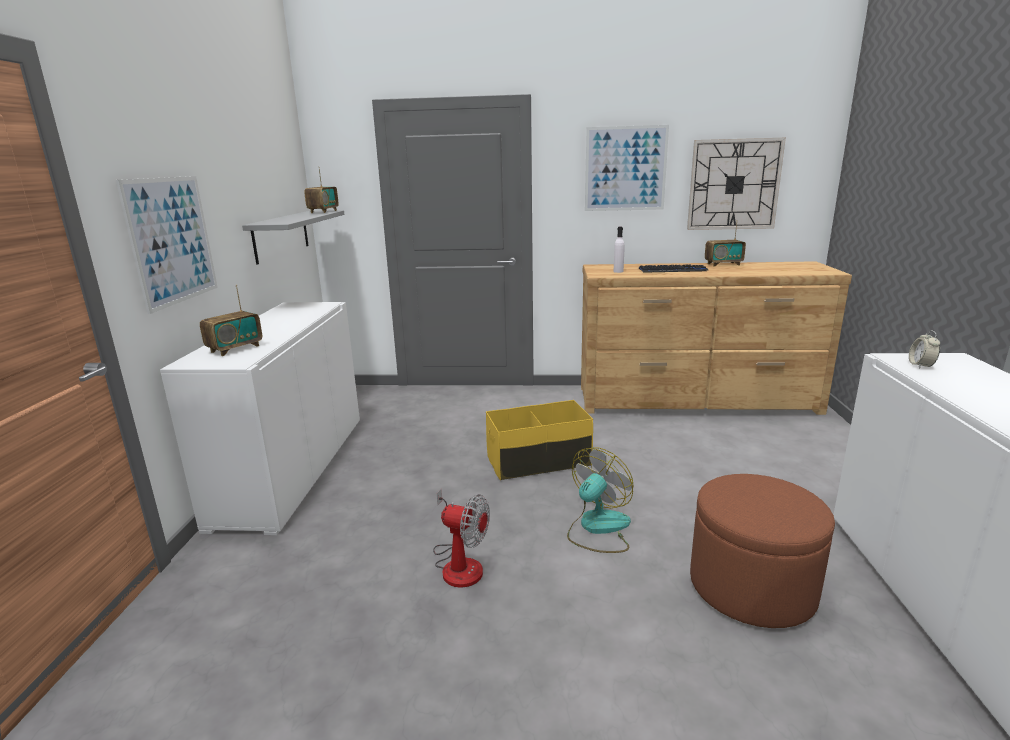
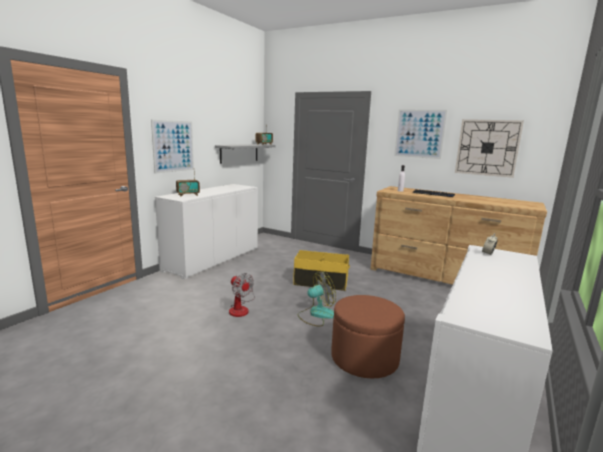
camera: 25 degrees right, 5 degrees down
(723, 264) = (473, 196): radio -> none

